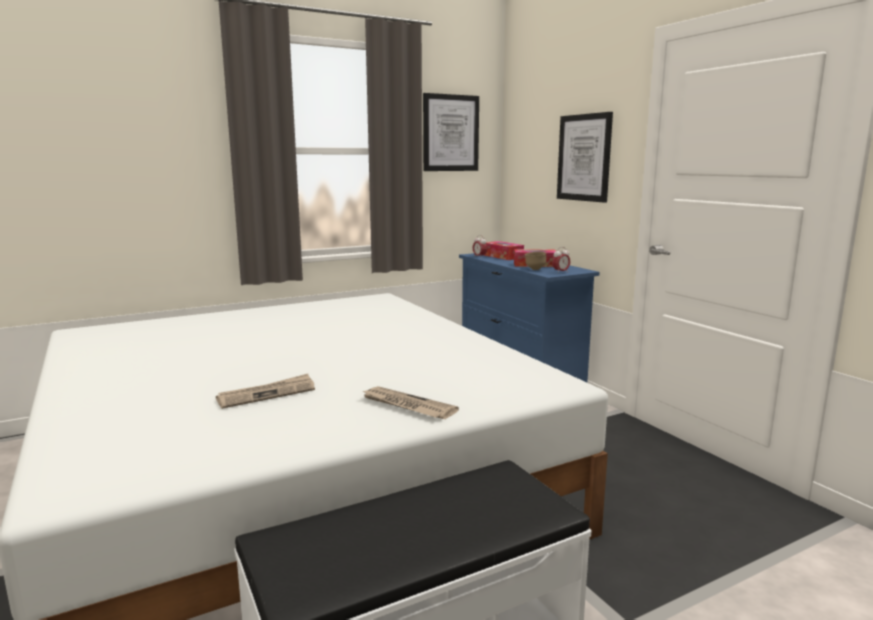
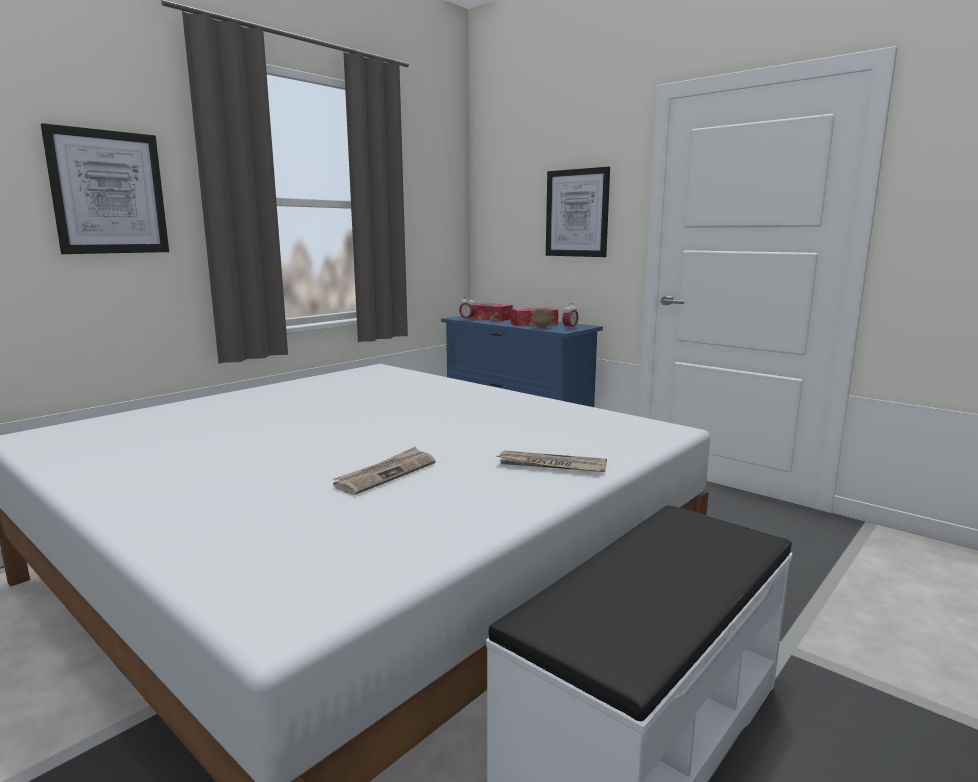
camera: 20 degrees left, 0 degrees up
(450, 133) = (424, 187): picture -> picture (108, 192)

